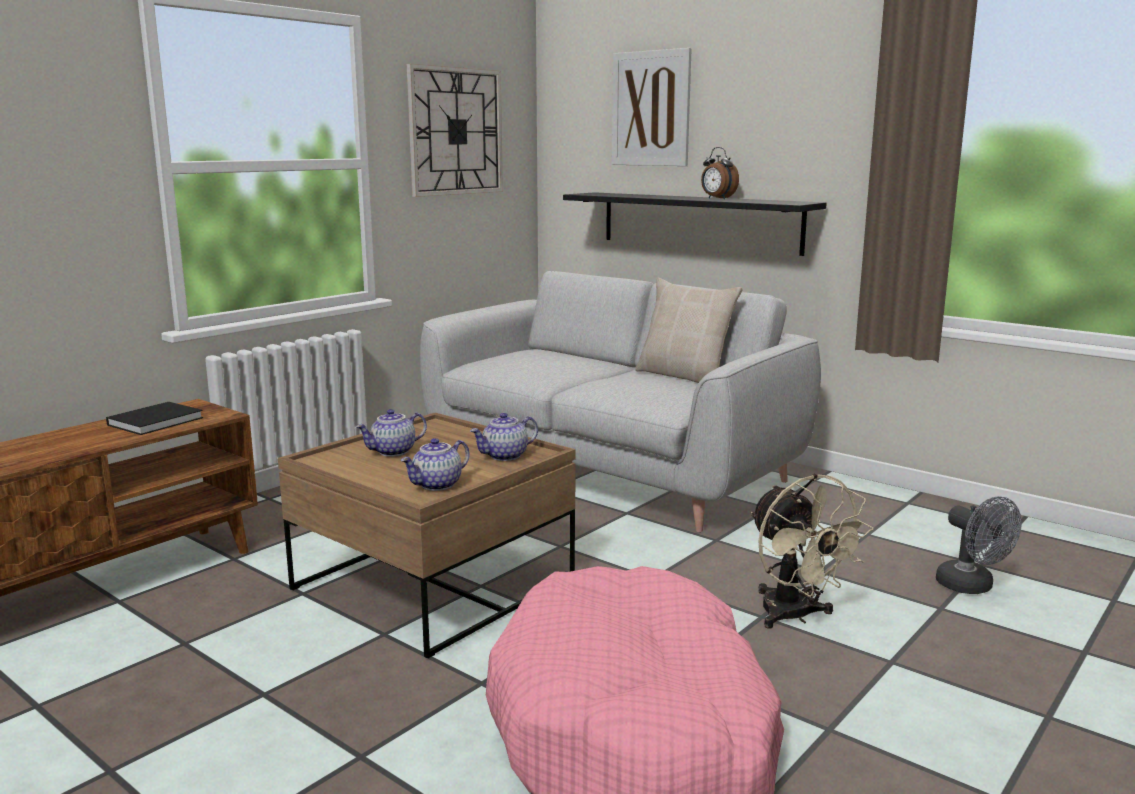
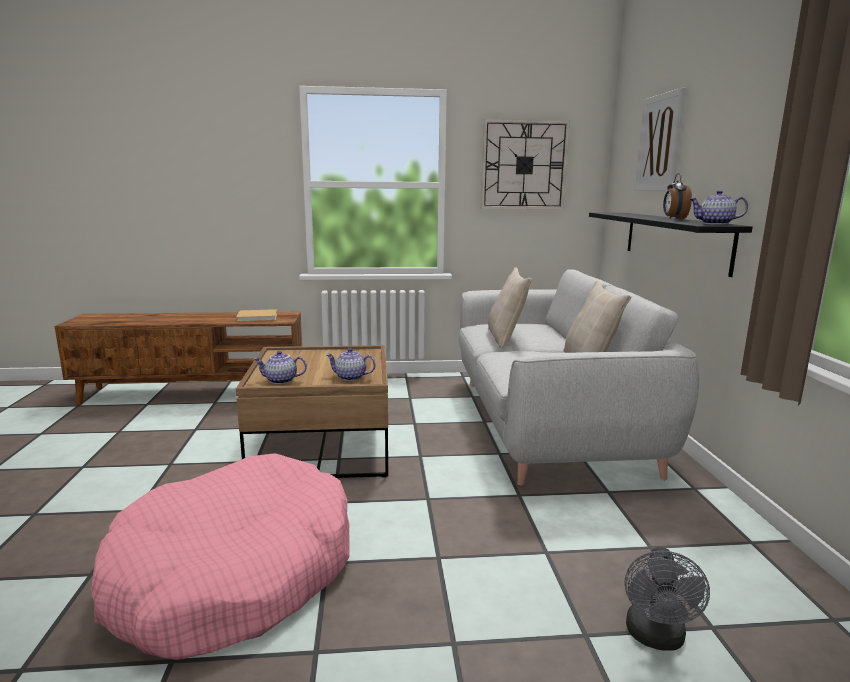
camera: 45 degrees right, 0 degrees up
(158, 421) = (258, 317): black book -> beige book
(393, 452) = (313, 359): teapot -> teapot (715, 224)
(544, 371) = (506, 338): none -> beige pillow
(795, 616) = (458, 570): beige fan -> none

